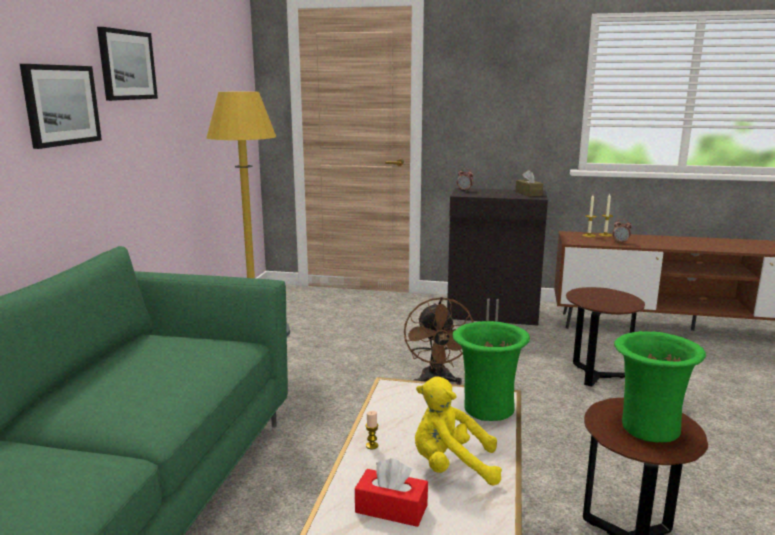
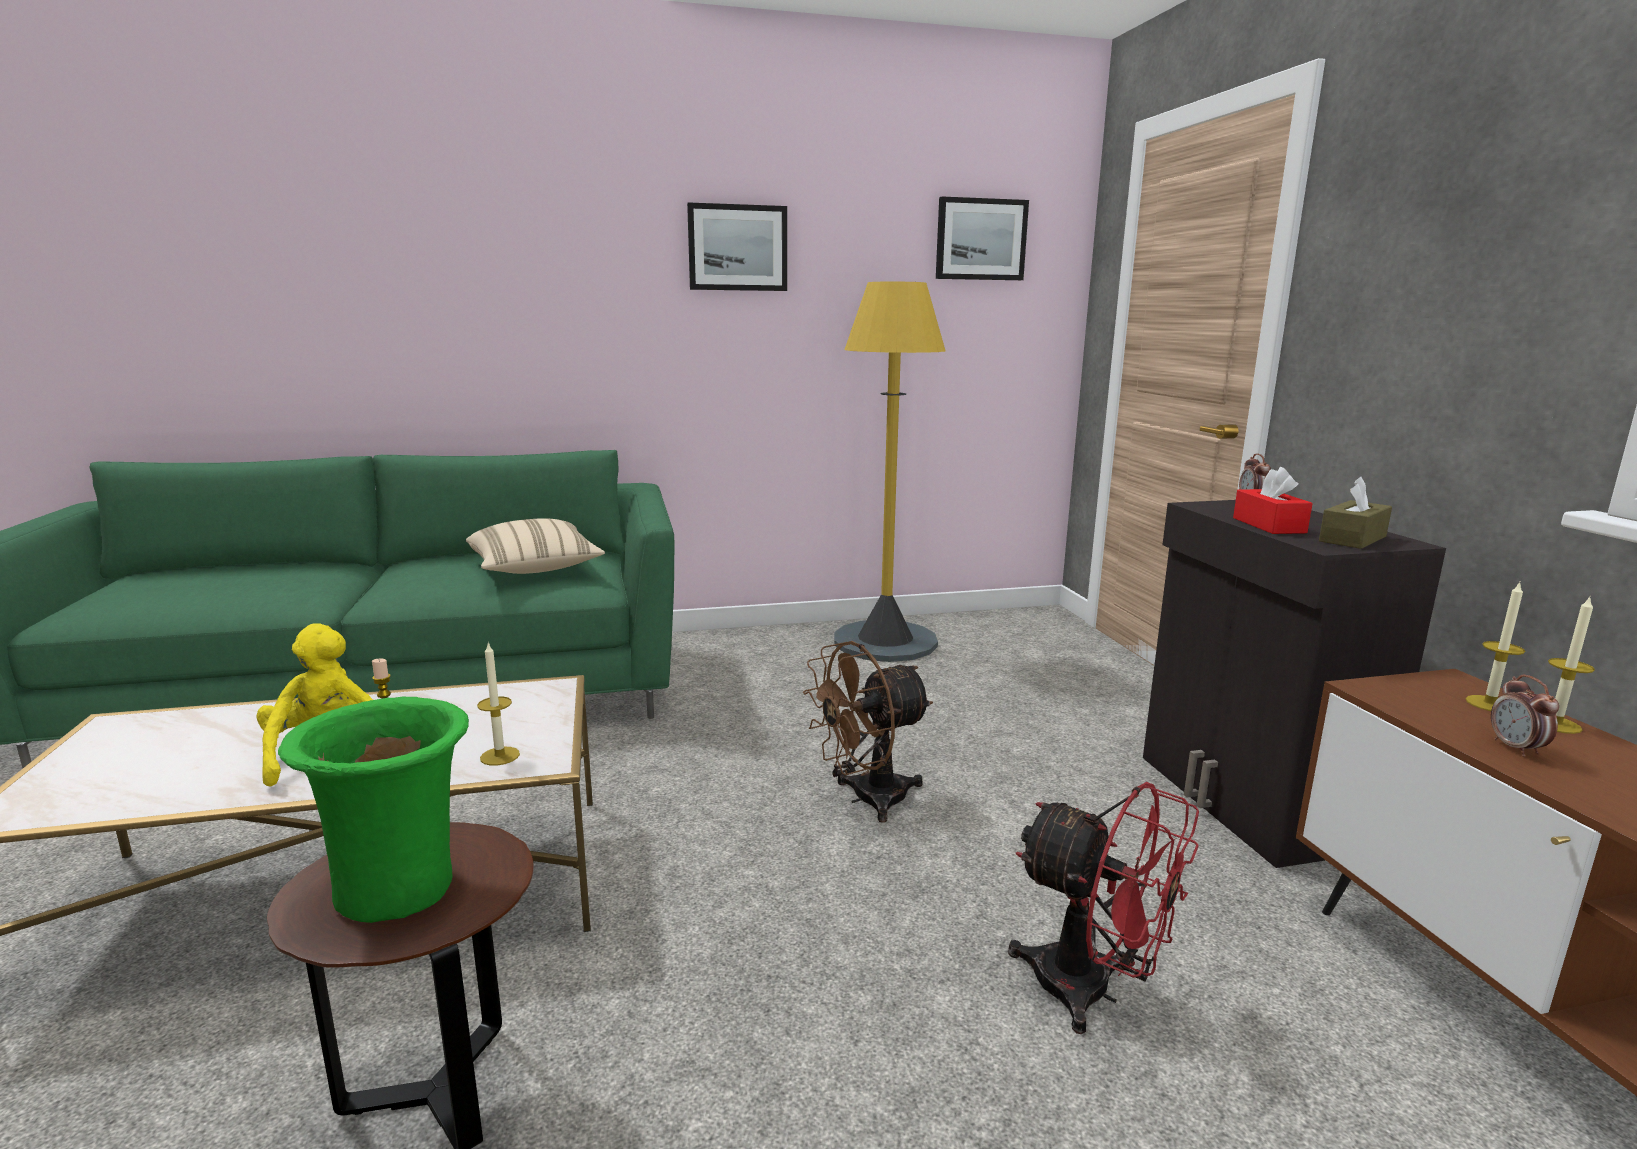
camera: 65 degrees right, 0 degrees up
(61, 105) = (612, 291): picture -> picture (980, 239)
(172, 357) = (535, 569): none -> beige pillow
(391, 509) = (238, 737): red tissue box -> red tissue box (1268, 525)
(486, 409) = (500, 756): green vase -> candle
(596, 376) = (1092, 992): brown side table -> red fan

